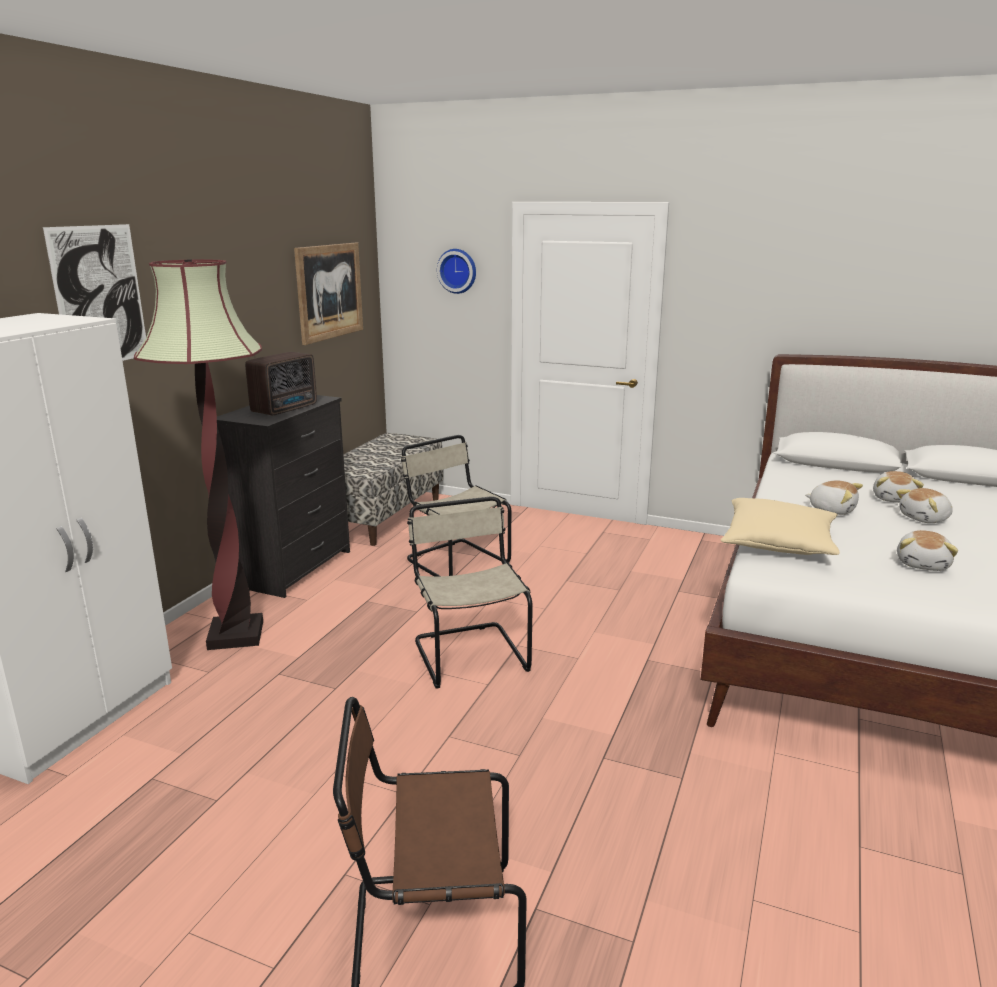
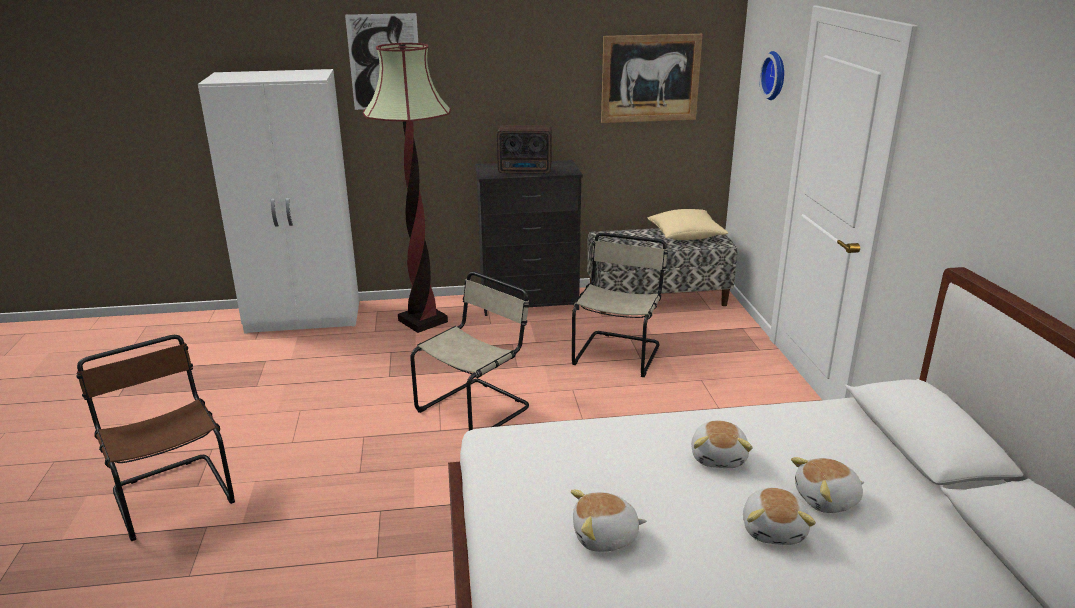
camera: 60 degrees right, 5 degrees up
(778, 543) = (571, 437): beige pillow -> beige pillow (686, 235)
(925, 519) = (774, 530): plush toy -> plush toy turned 120 degrees counterclockwise

